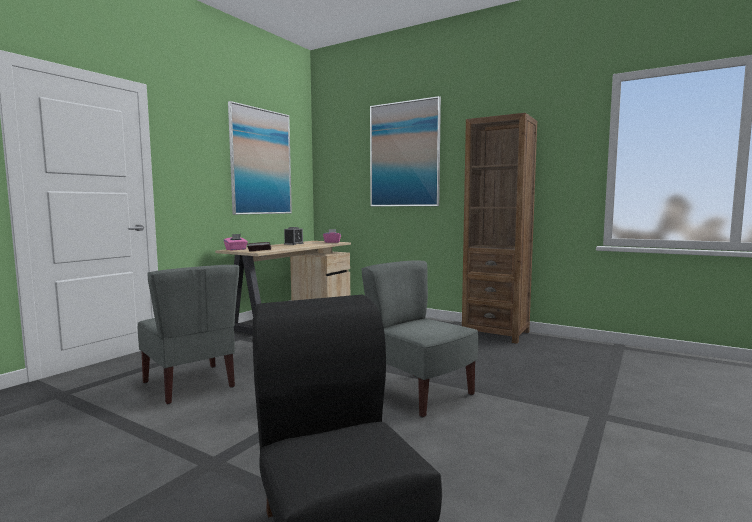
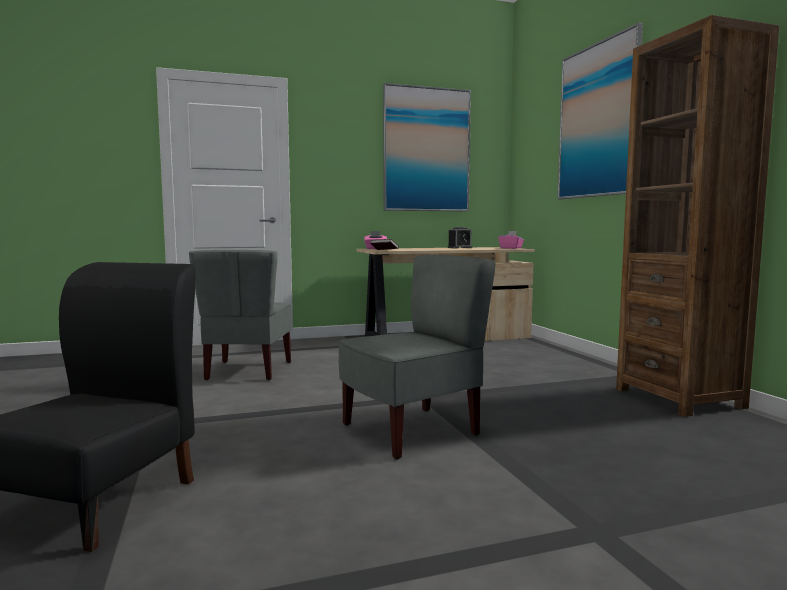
camera: 40 degrees right, 0 degrees up
(420, 393) = (412, 431): grey chair -> grey chair turned 60 degrees clockwise

